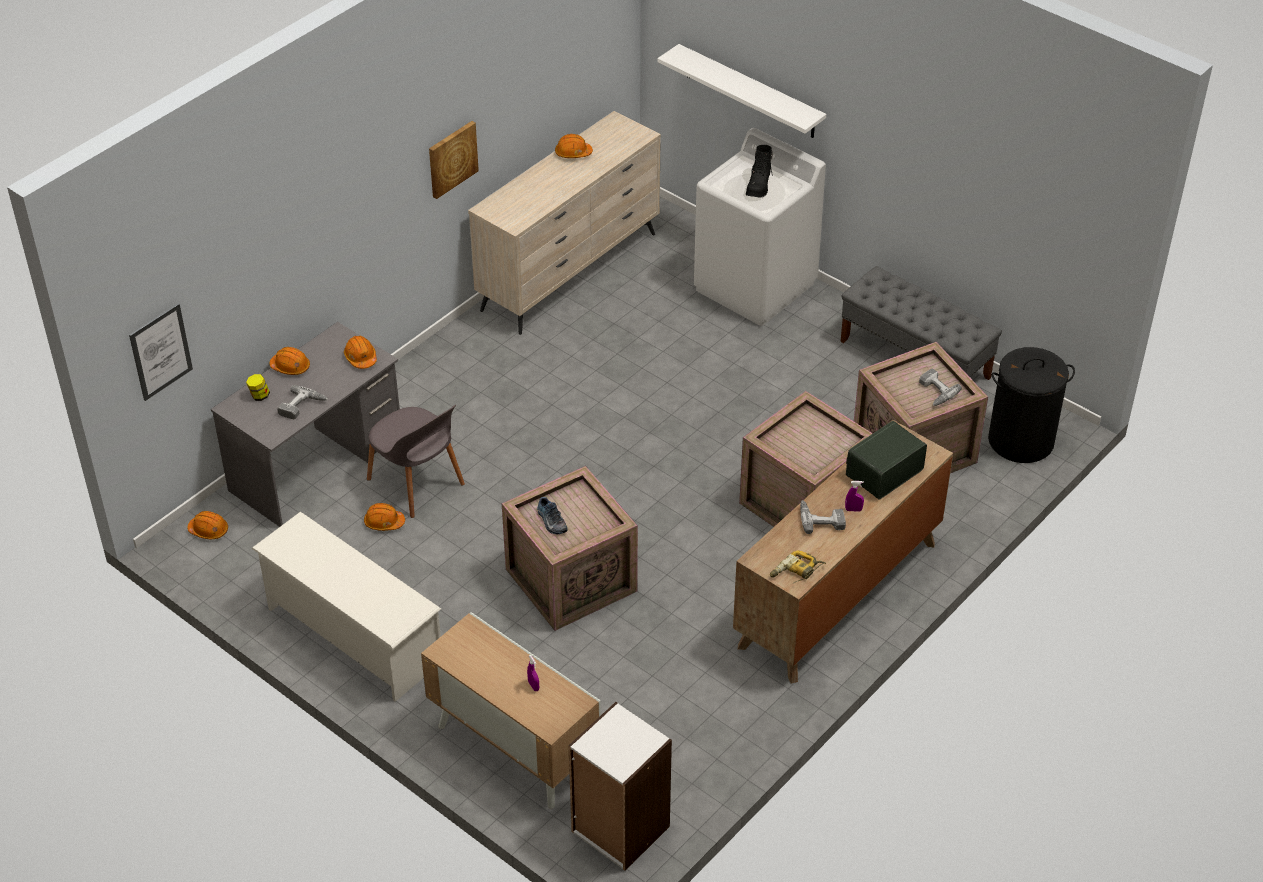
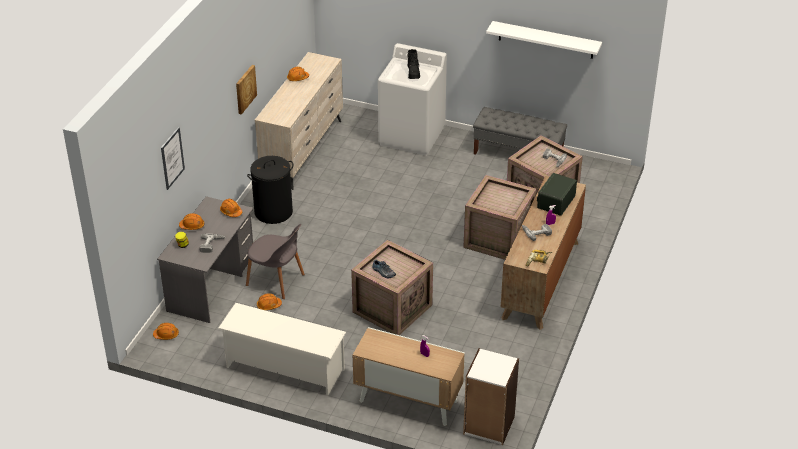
camera: 20 degrees left, 5 degrees down
(160, 351) = (134, 224): picture -> picture (172, 158)
(750, 92) = (391, 23): white shelf -> white shelf (546, 40)
(1021, 440) = (594, 181): black laundry basket -> black laundry basket (273, 212)

